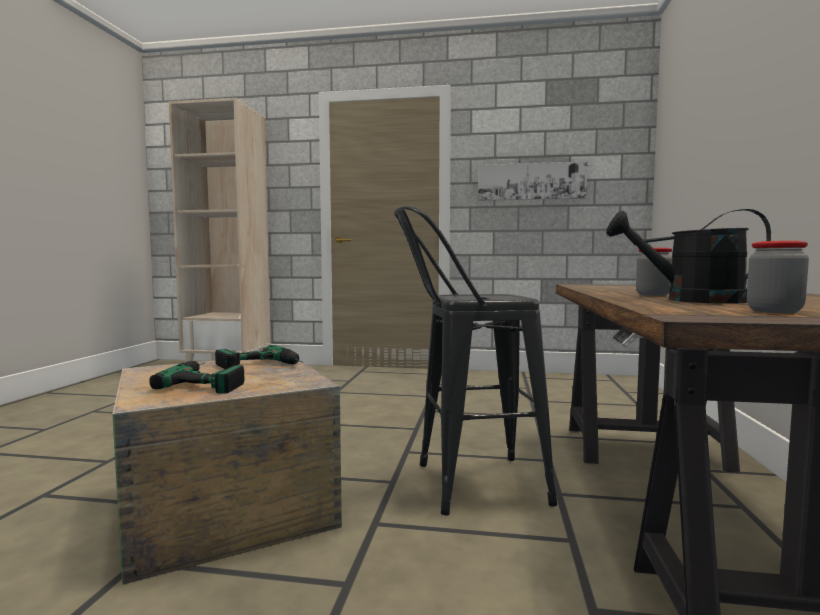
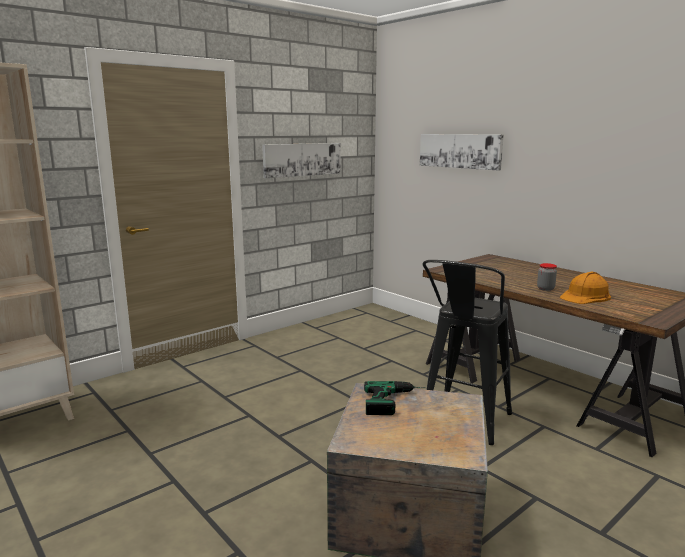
camera: 50 degrees left, 10 degrees up
(210, 381) = (424, 427): power drill -> none
(690, 300) = (585, 296): black watering can -> orange hard hat
(712, 133) = (460, 151): none -> picture
(774, 311) = (643, 306): jar -> none

